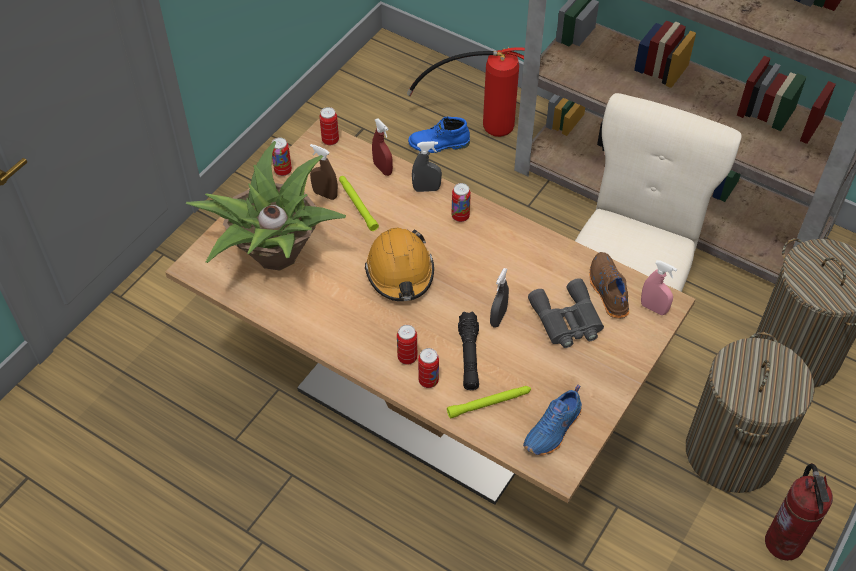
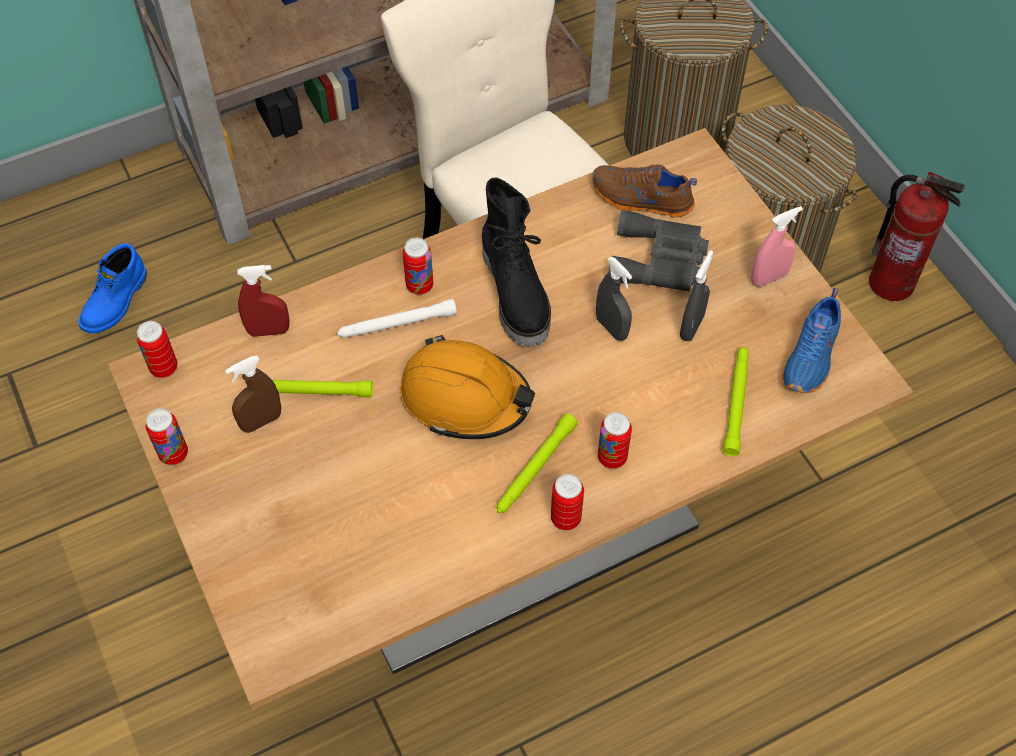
camera: 60 degrees left, 5 degrees up
(275, 255) = (328, 536): potted plant -> none
(375, 324) = (535, 468): none -> green flashlight
(426, 189) = (344, 299): grey spray bottle -> grey spray bottle (691, 327)
(426, 219) = (397, 324): none -> white flashlight
(428, 381) = (663, 451): can -> can (565, 518)
(469, 356) = (651, 388): black flashlight -> none
(480, 124) = (121, 240): fire extinguisher -> none
(488, 262) = (517, 294): none -> black boot
(554, 430) = (812, 357): blue shoe -> blue shoe turned 45 degrees clockwise
(653, 308) = (695, 171): pink spray bottle -> pink spray bottle (768, 278)

